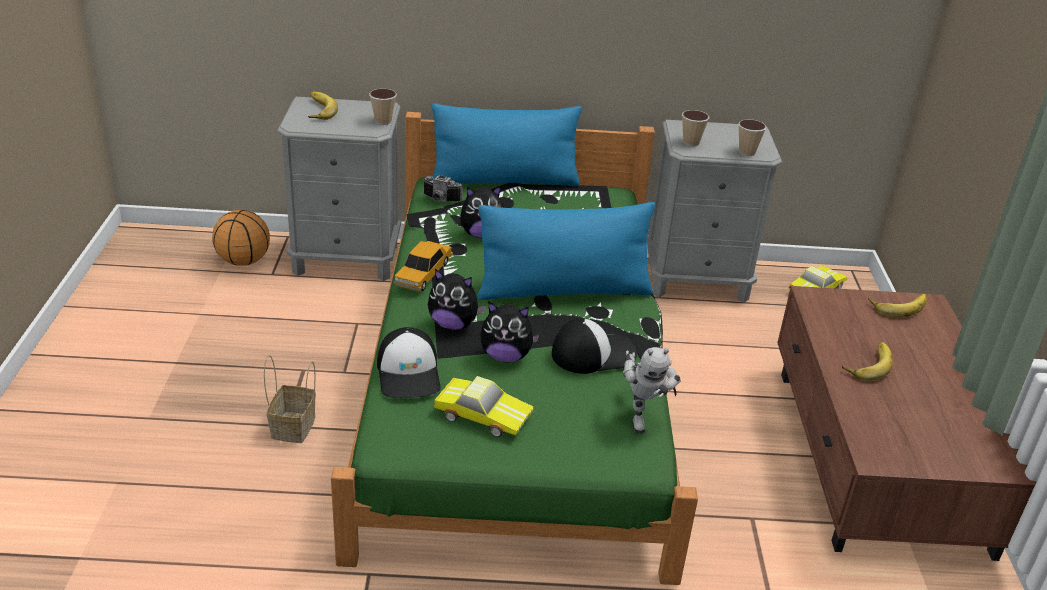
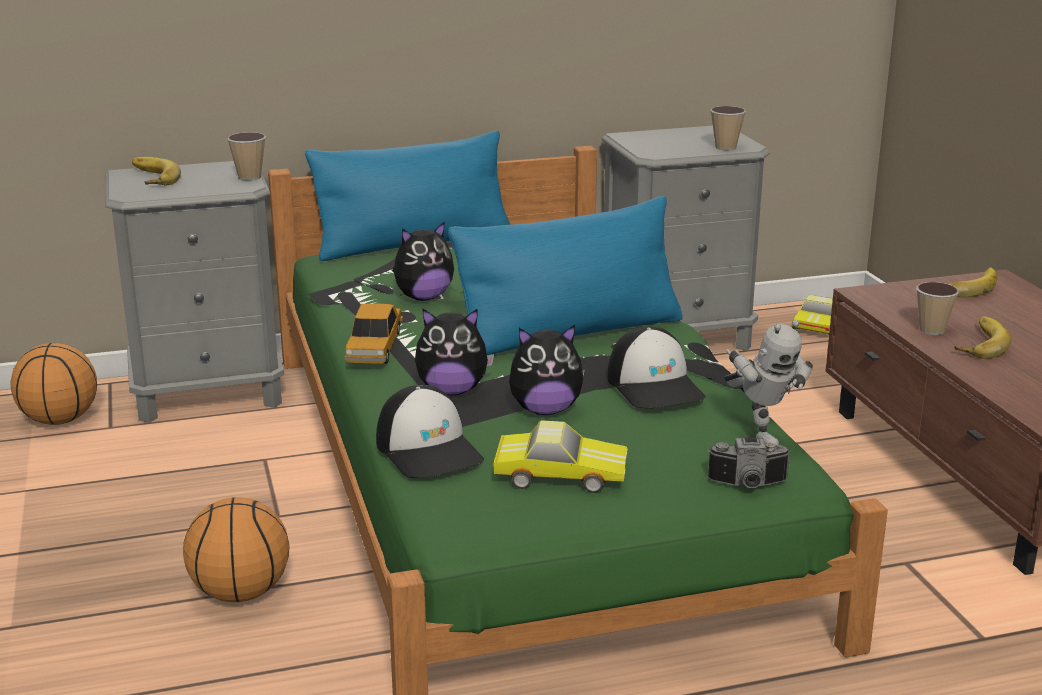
camera: 15 degrees left, 10 degrees down
(293, 428) = (241, 594): basket -> basketball
(440, 200) = (345, 273): camera -> camera (748, 485)
(593, 353) = (655, 386): cap -> cap turned 105 degrees clockwise
(691, 143) = (653, 148): cup -> cup (931, 330)

